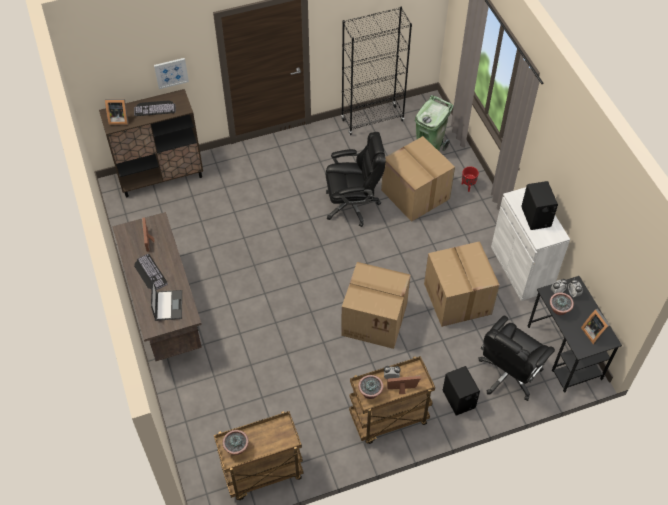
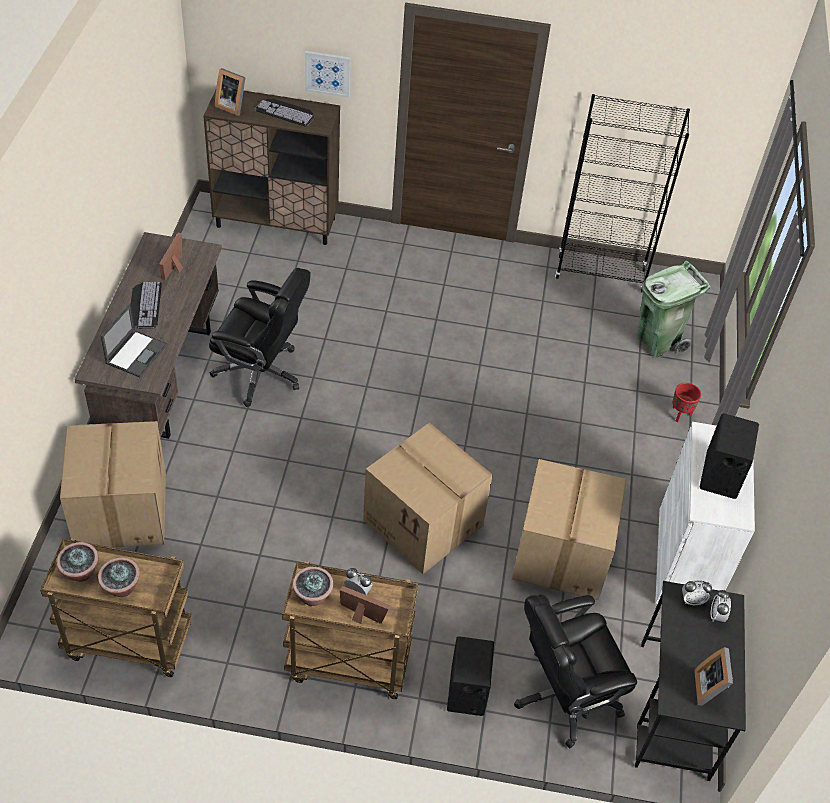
camera: 25 degrees right, 5 degrees down
(353, 204) = (499, 364): black office chair -> black office chair (261, 373)
(414, 194) = (594, 390): cardboard box -> cardboard box (119, 510)
(559, 310) = (676, 627): potted plant -> potted plant (121, 588)

